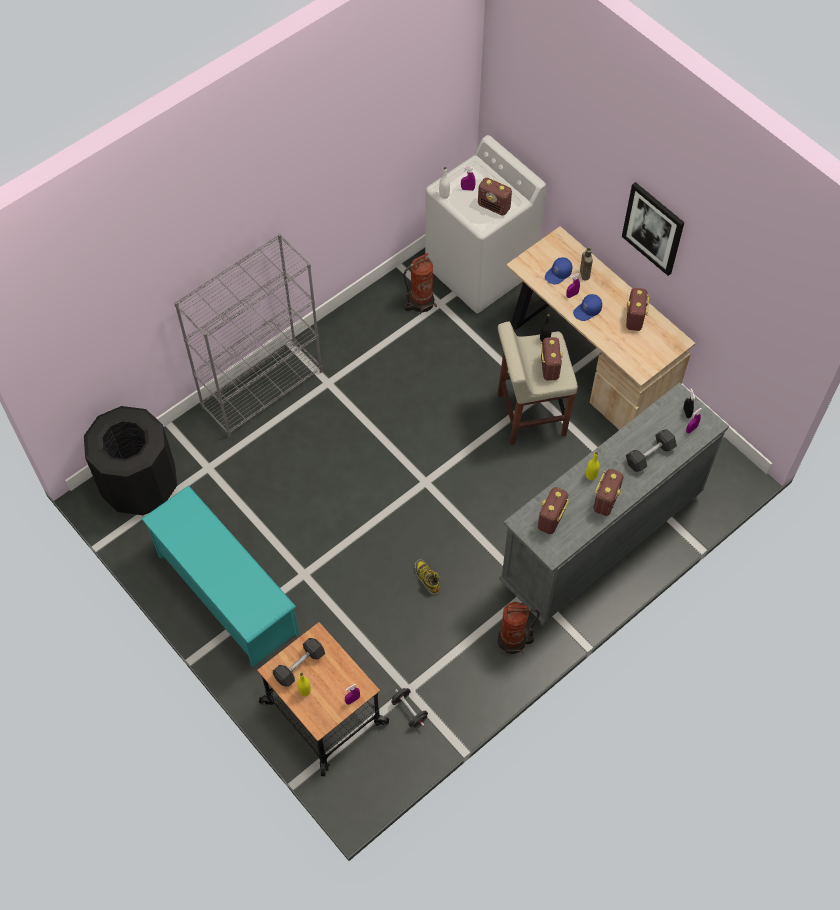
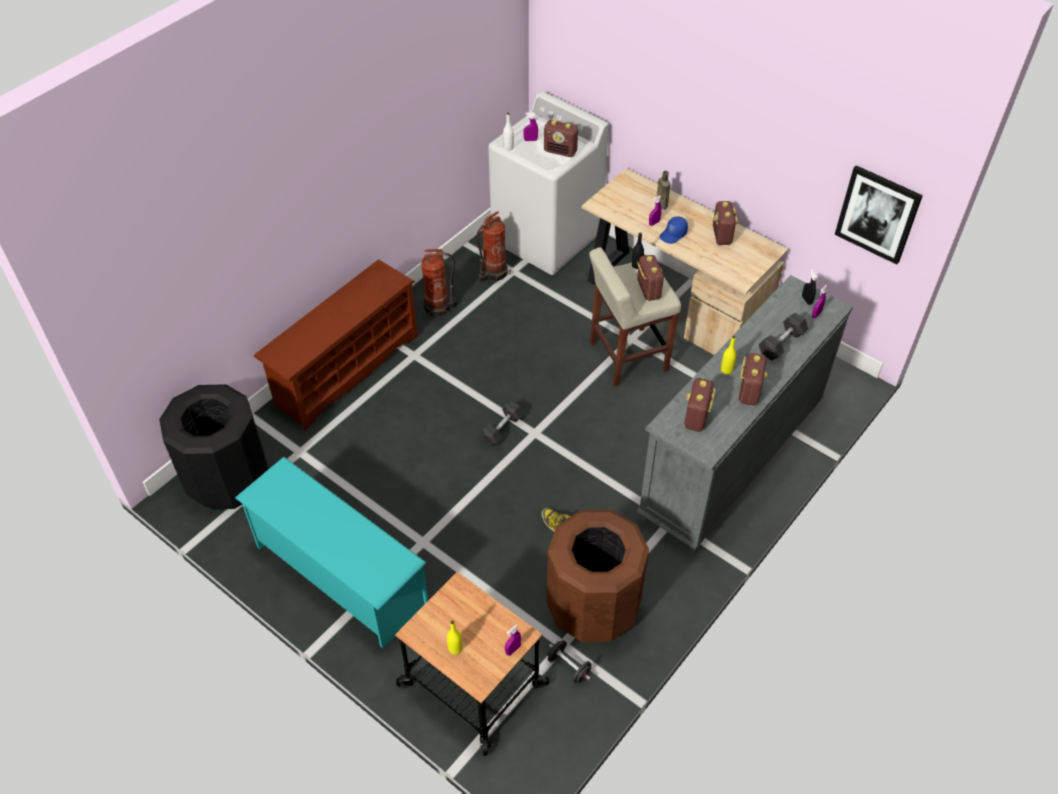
camera: 10 degrees left, 10 degrees down
(262, 389) = (346, 369): grey bookcase -> brown shoe rack
(299, 665) = (443, 622): grey dumbbell -> grey dumbbell (502, 429)
(442, 661) = (593, 608): none -> brown trash can
(513, 641) = (665, 575): fire extinguisher -> fire extinguisher (438, 308)
(558, 274) = (635, 207): blue cap -> none
(653, 228) = (733, 129): picture -> picture (878, 214)

